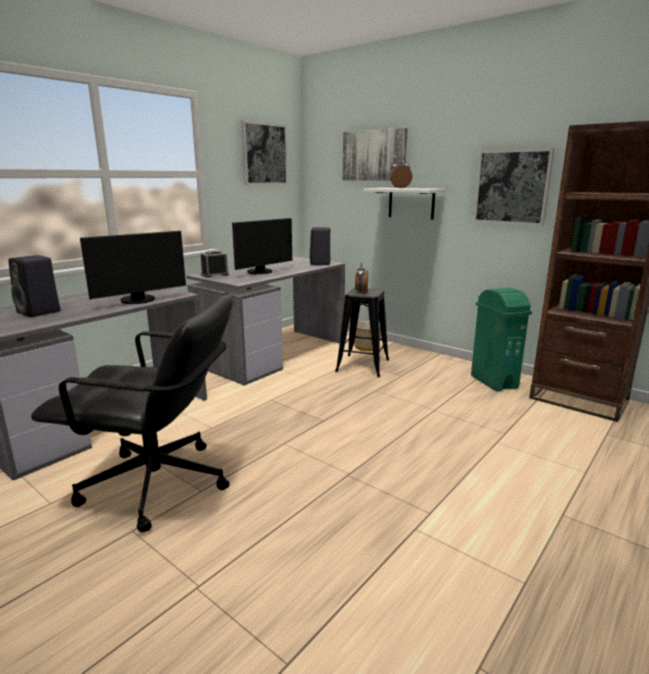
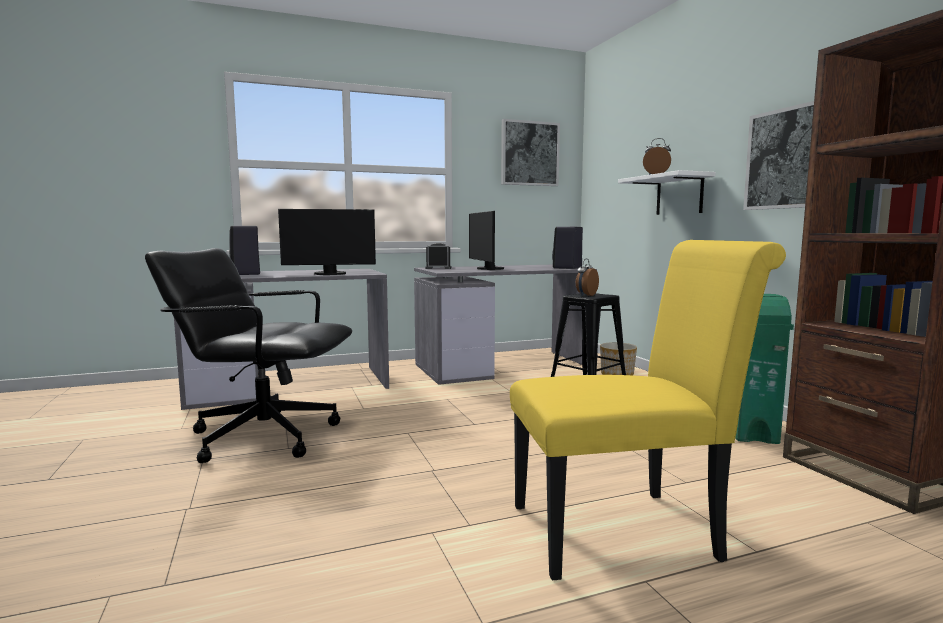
camera: 30 degrees right, 10 degrees down
(157, 485) = (263, 436): black office chair -> black office chair turned 150 degrees clockwise
(261, 272) = (487, 269): monitor -> monitor turned 90 degrees clockwise
(374, 155) = (644, 144): picture -> none
(516, 482) = (626, 531): none -> yellow chair

